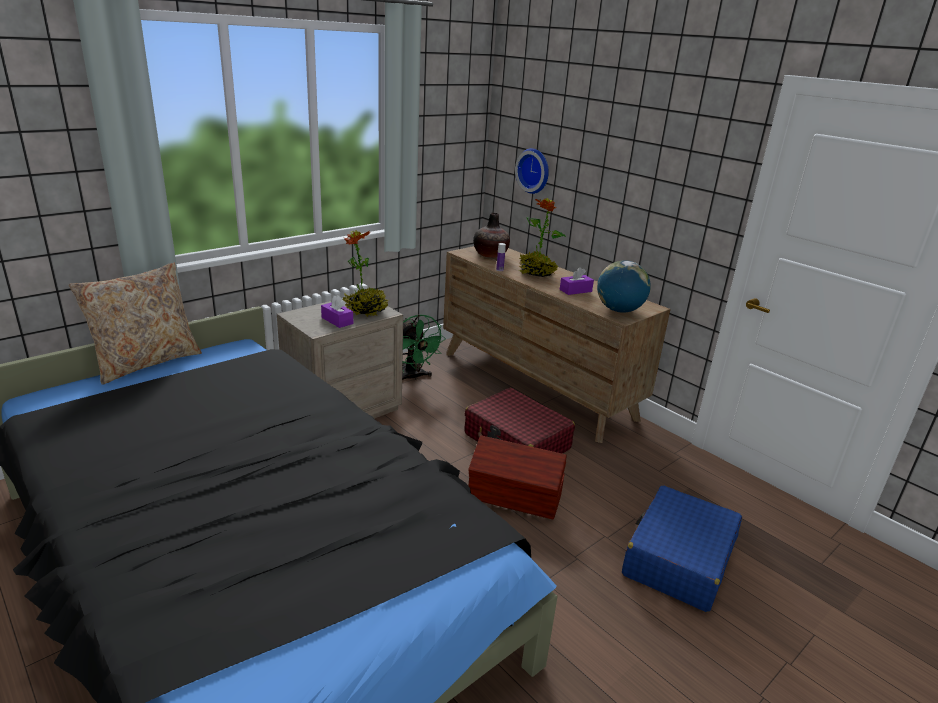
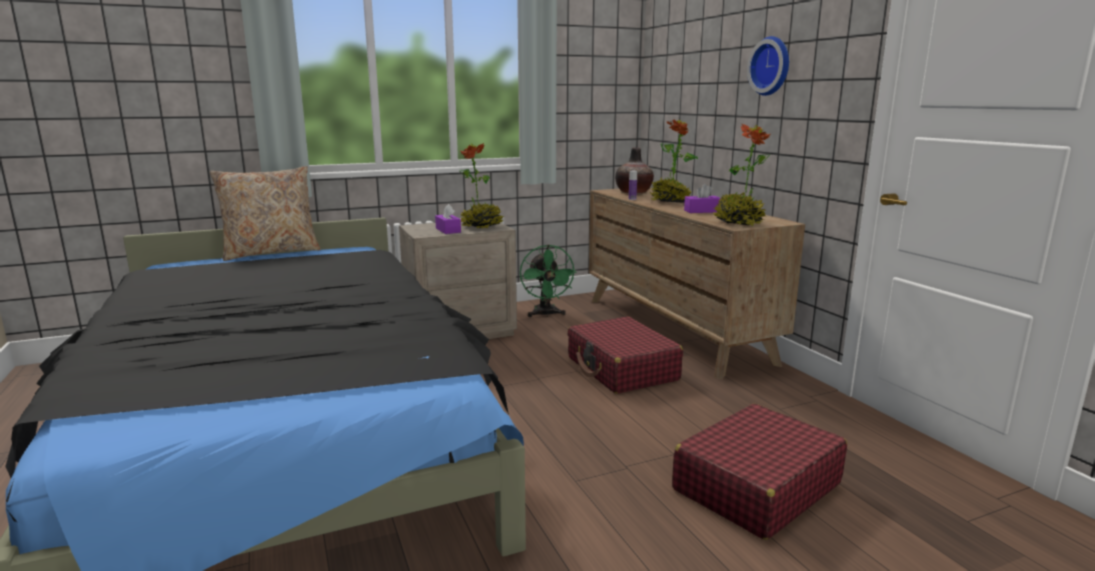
camera: 20 degrees right, 10 degrees down
(515, 497) = (589, 410): brown storage box -> none
(534, 170) = (679, 103): wall clock -> wall clock (772, 66)
(619, 310) = (738, 222): globe -> potted plant
(678, 559) = (756, 487): blue suitcase -> red suitcase

